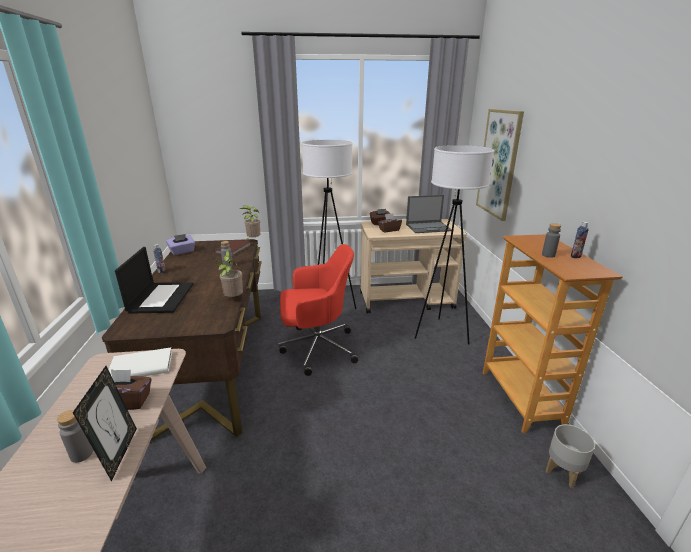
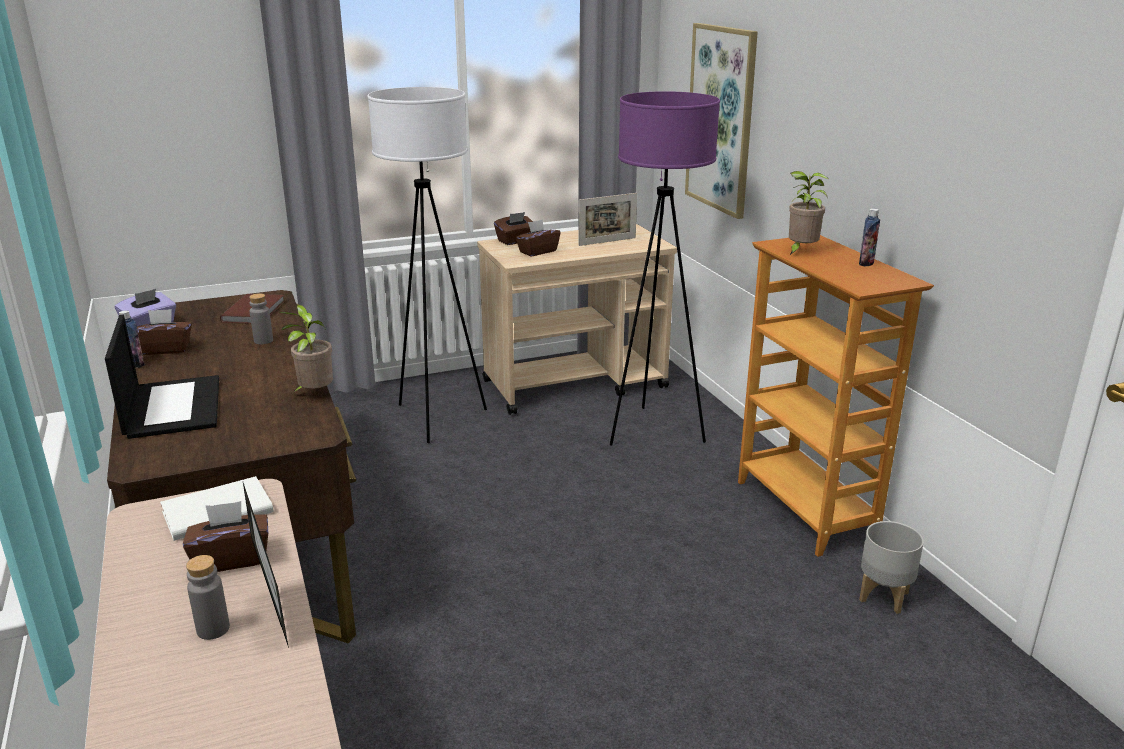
camera: 15 degrees left, 0 degrees up
(180, 265) = (165, 349): none -> brown tissue box
(253, 240) = (283, 292): potted plant -> potted plant (800, 251)
(316, 348) = (437, 485): red office chair -> none
(428, 227) = (607, 241): laptop -> picture frame
(441, 333) = (653, 431): white floor lamp -> purple floor lamp
(548, 255) = (827, 265): grey bottle -> none

